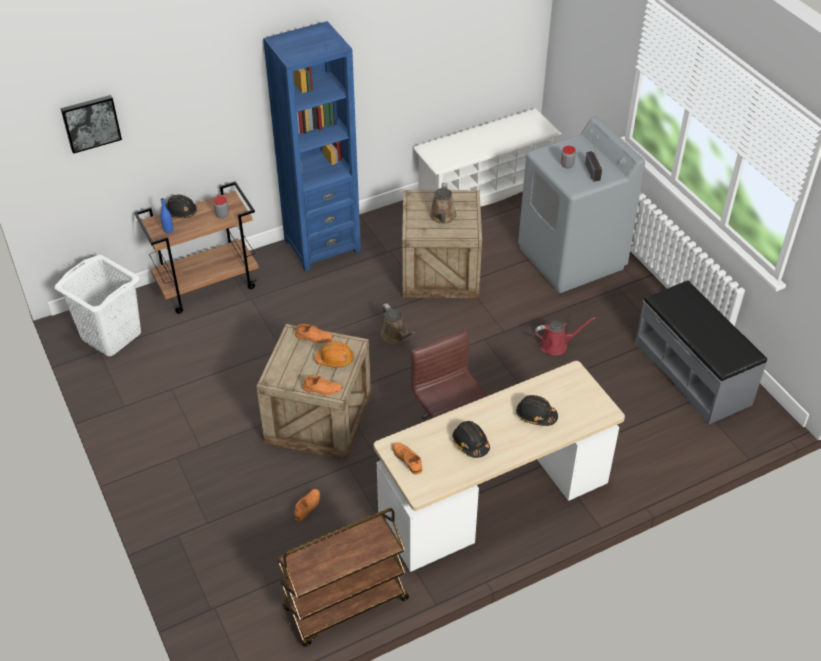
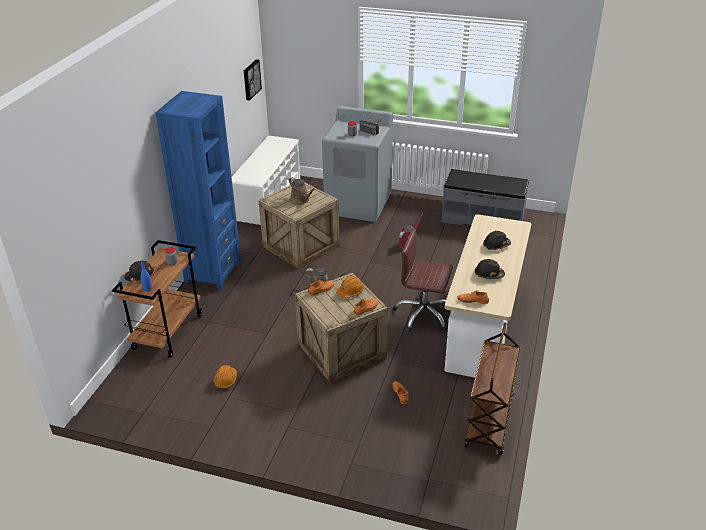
camera: 45 degrees left, 10 degrees down
(91, 122) = (77, 216): picture -> picture (251, 79)
(111, 335) = (140, 397): white laundry basket -> none
(189, 370) = (226, 380): none -> orange hard hat

